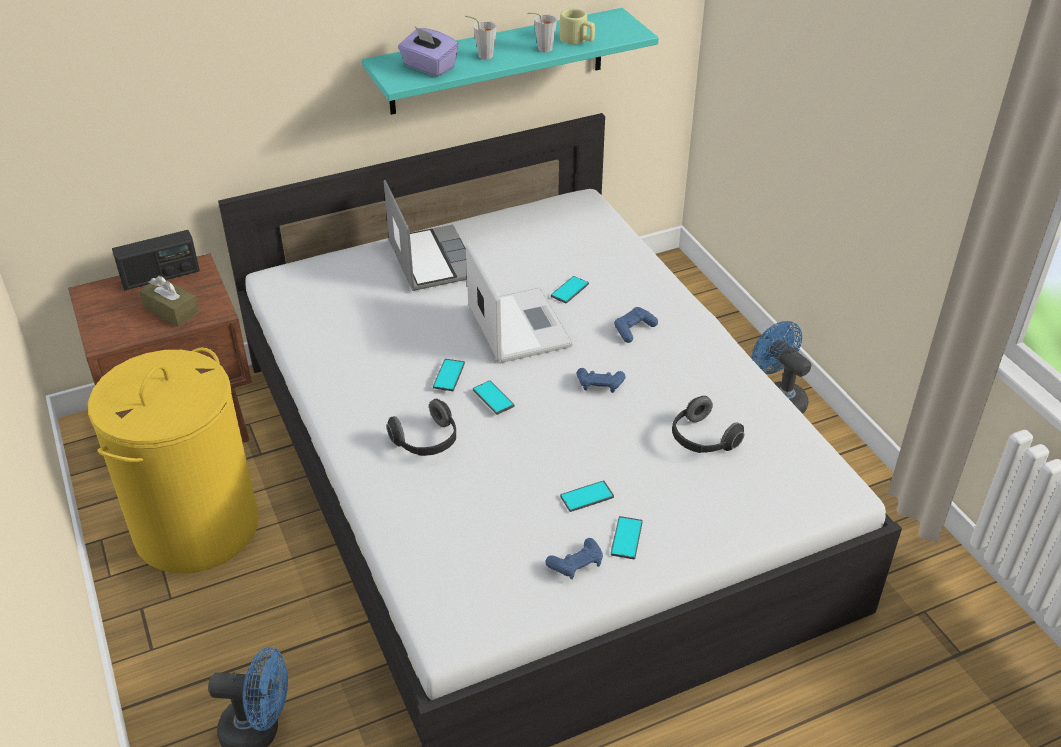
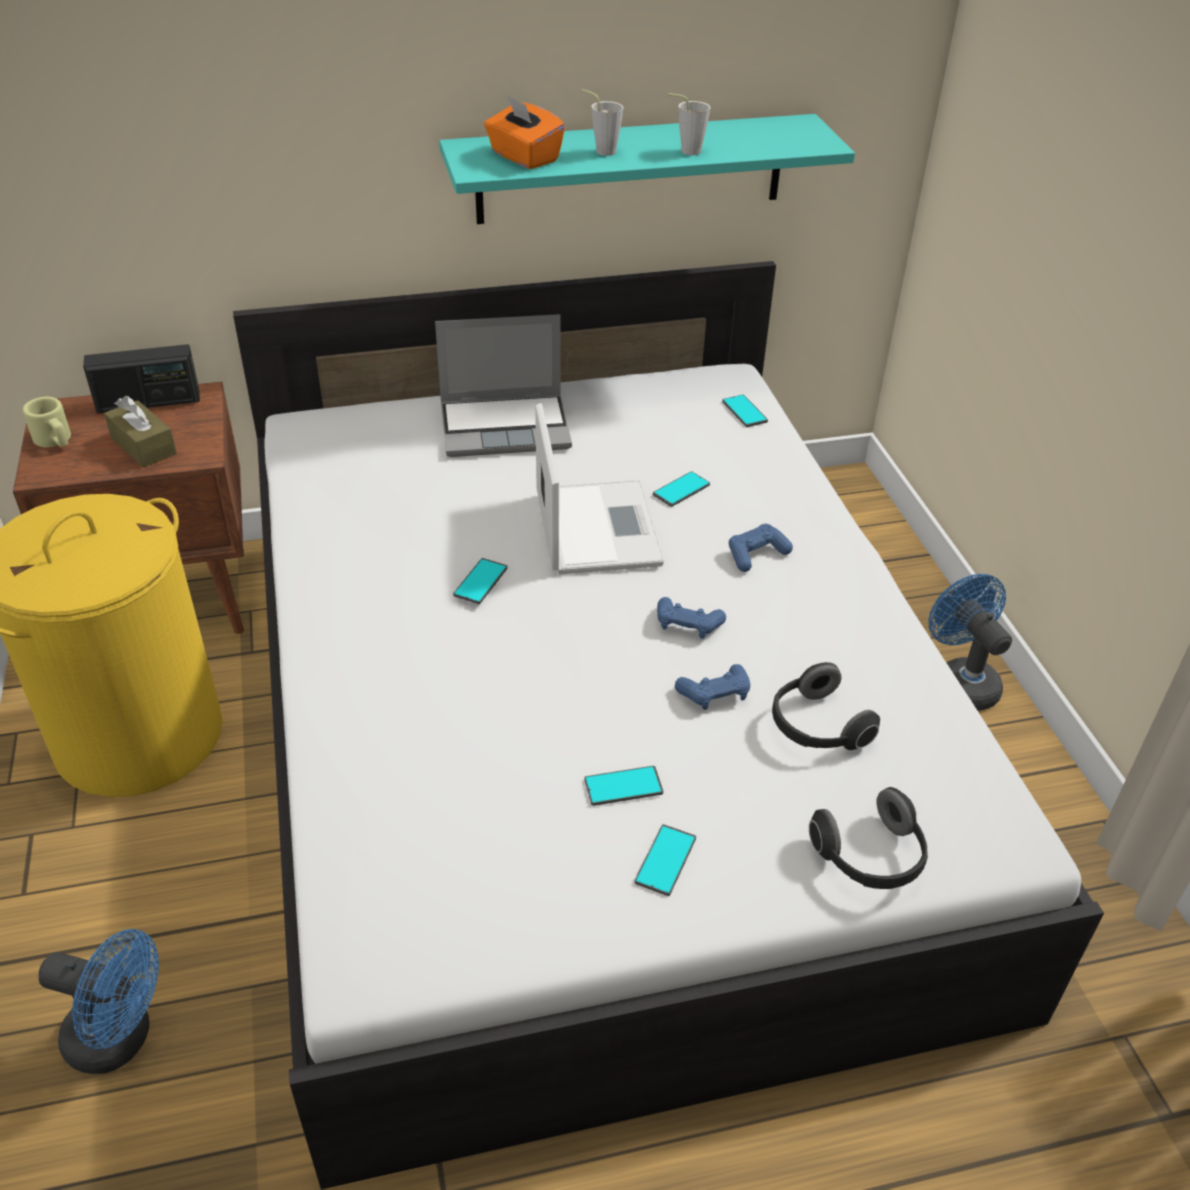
camera: 10 degrees right, 0 degrees up
(427, 442) = (421, 670): headphones -> headphones (870, 858)
(429, 67) = (524, 157): purple tissue box -> orange tissue box
(430, 260) = (506, 426): laptop -> laptop turned 90 degrees clockwise
(493, 398) = (532, 621): phone -> phone (744, 411)
(576, 564) = (579, 889): blue game controller -> blue game controller (714, 694)
(577, 40) = (739, 145): beige mug -> beige mug (55, 441)

